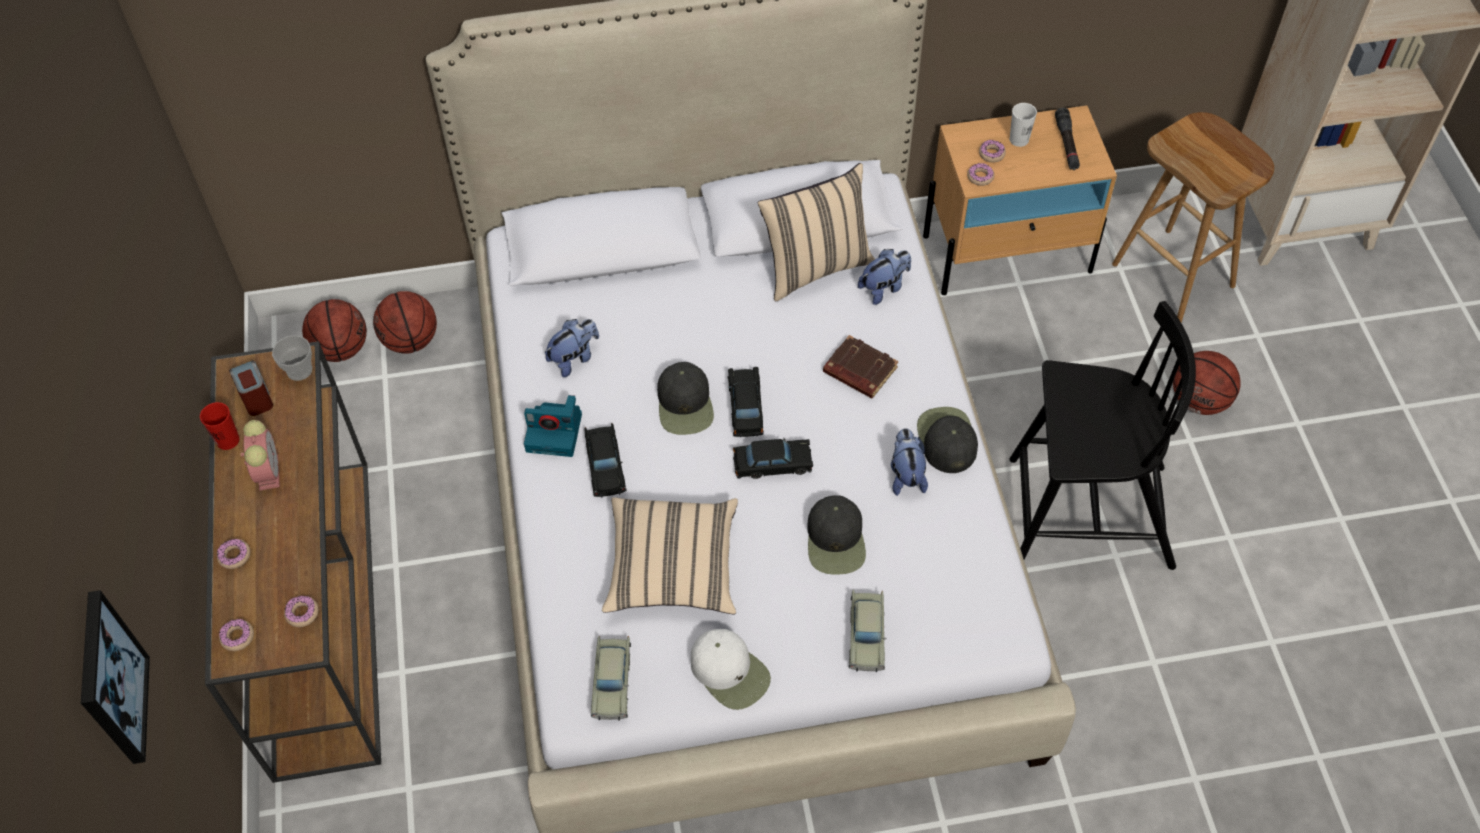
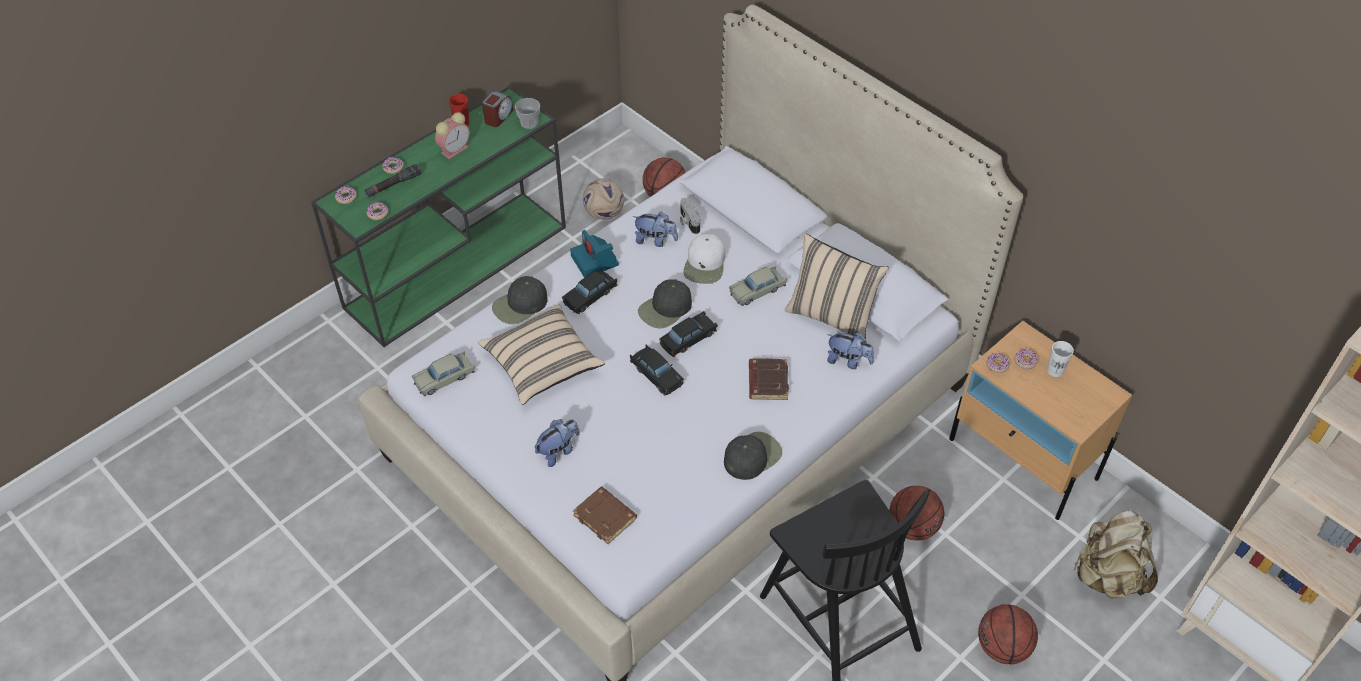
camera: 55 degrees right, 5 degrees down
(111, 679) = (219, 122): picture -> none
(321, 610) = (458, 265): brown console table -> green console table
(341, 348) = (632, 170): basketball -> basketball (913, 527)
(381, 414) = (604, 213): none -> football
(573, 313) = (688, 221): none -> camera
(730, 672) = (491, 431): white cap -> white cap (705, 264)
(836, 540) = (625, 436): black cap -> black cap (520, 305)
(866, 635) = (567, 486): beige toy car -> beige toy car (757, 290)
(906, 475) = (705, 447): plush toy -> plush toy (558, 451)
(935, 618) = (606, 517): none -> brown book
(1066, 144) = (1080, 400): black flashlight -> black flashlight (393, 185)
(1175, 275) = (1108, 576): brown stool -> beige backpack

